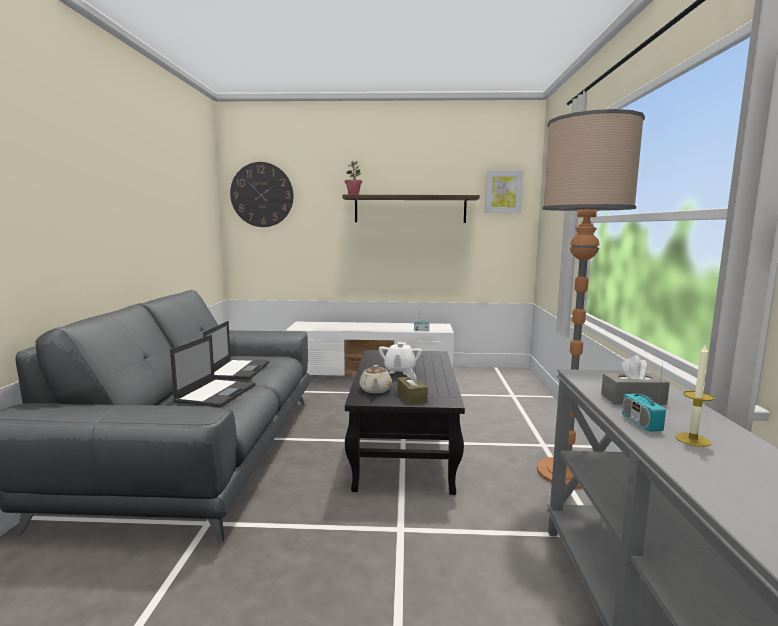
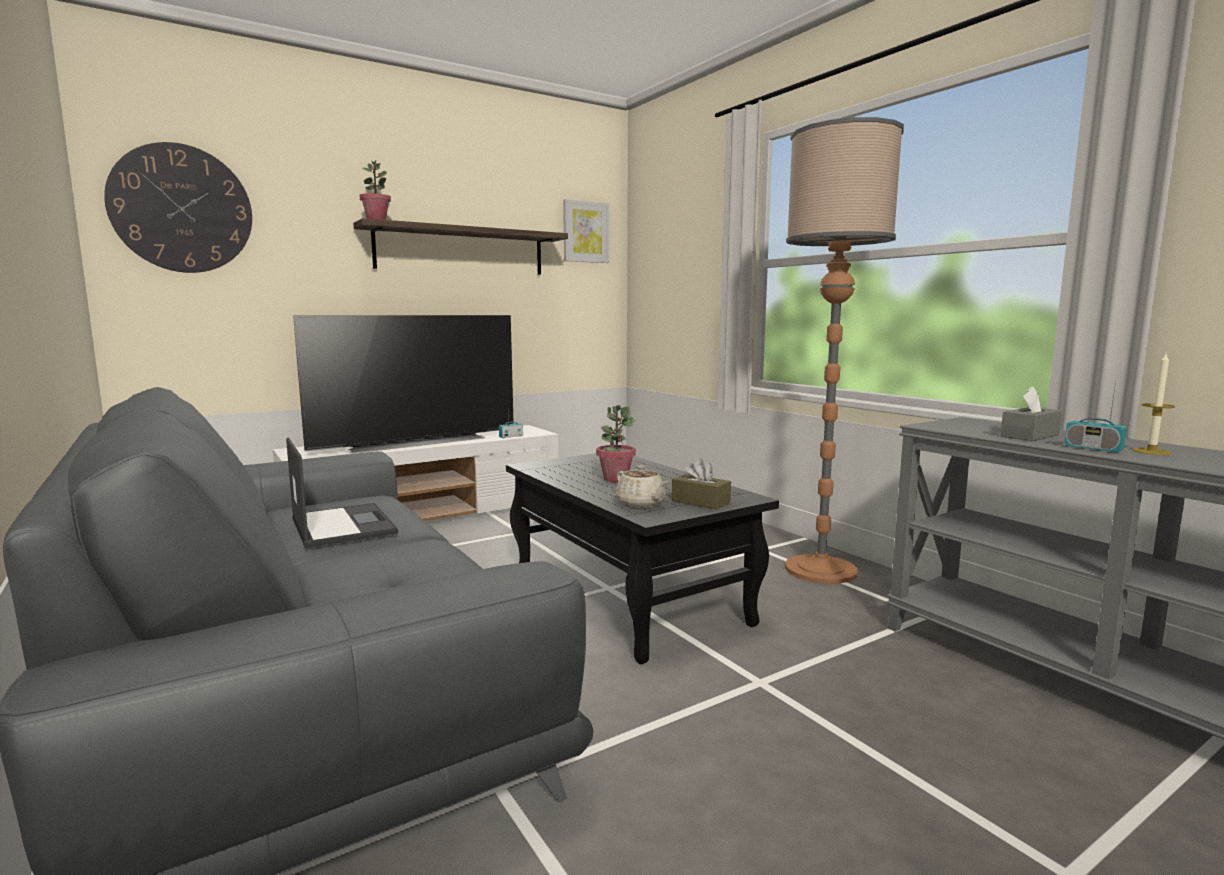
camera: 35 degrees left, 0 degrees up
(216, 393) = (384, 562): laptop -> none
(364, 327) = (415, 442): none -> television
(399, 371) = (615, 479): white teapot -> potted plant

